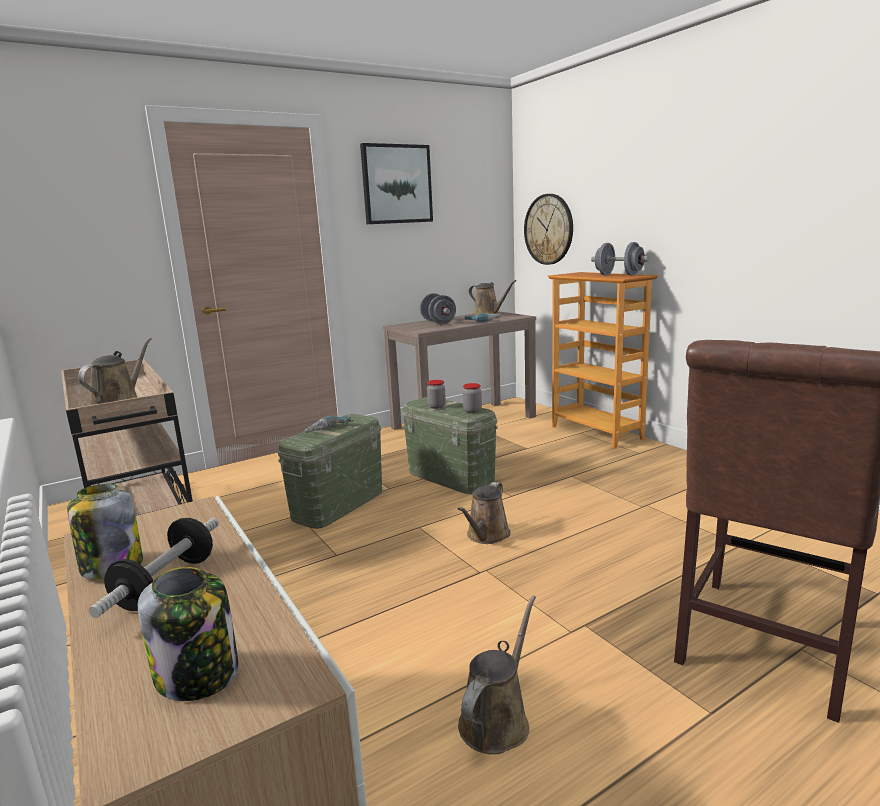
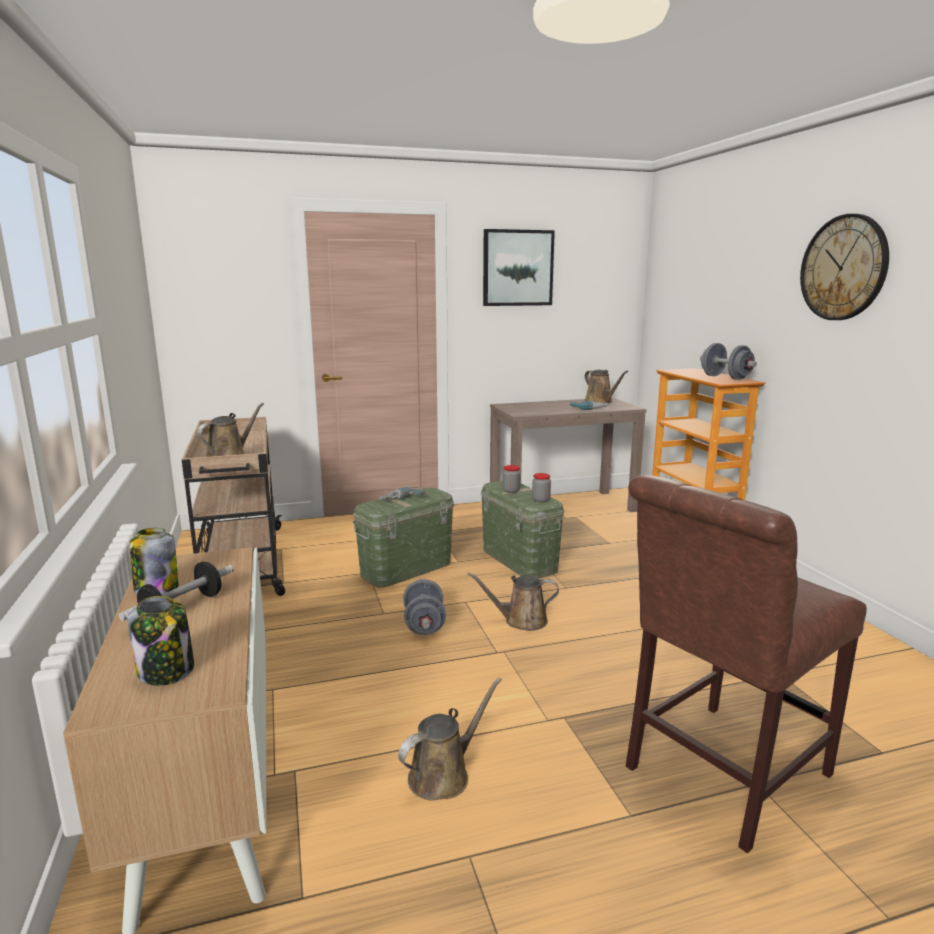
camera: 15 degrees right, 0 degrees up
(438, 322) = (544, 405): grey dumbbell -> grey dumbbell (424, 624)
(486, 536) = (521, 621): brown watering can -> brown watering can turned 45 degrees clockwise
(549, 229) = (673, 320): wall clock -> wall clock (843, 268)

